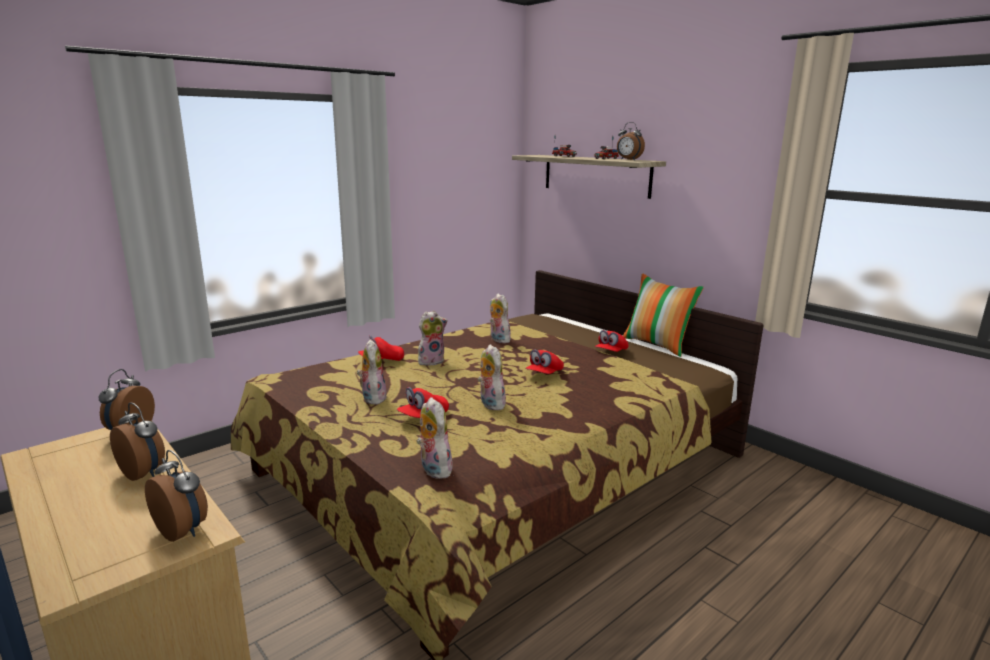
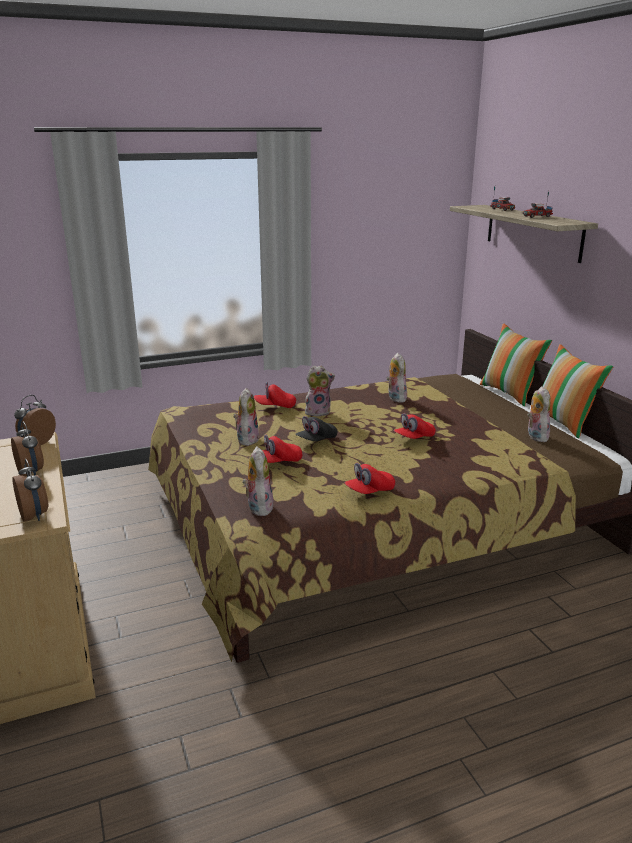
camera: 20 degrees right, 5 degrees up
(449, 389) = (316, 440): none -> black cap
(490, 404) = (343, 459): plush toy -> plush toy (535, 436)
(593, 325) = (510, 393): none -> pillow
(611, 352) = (503, 424): red cap -> red cap (369, 491)
(628, 159) = (558, 219): alarm clock -> none

